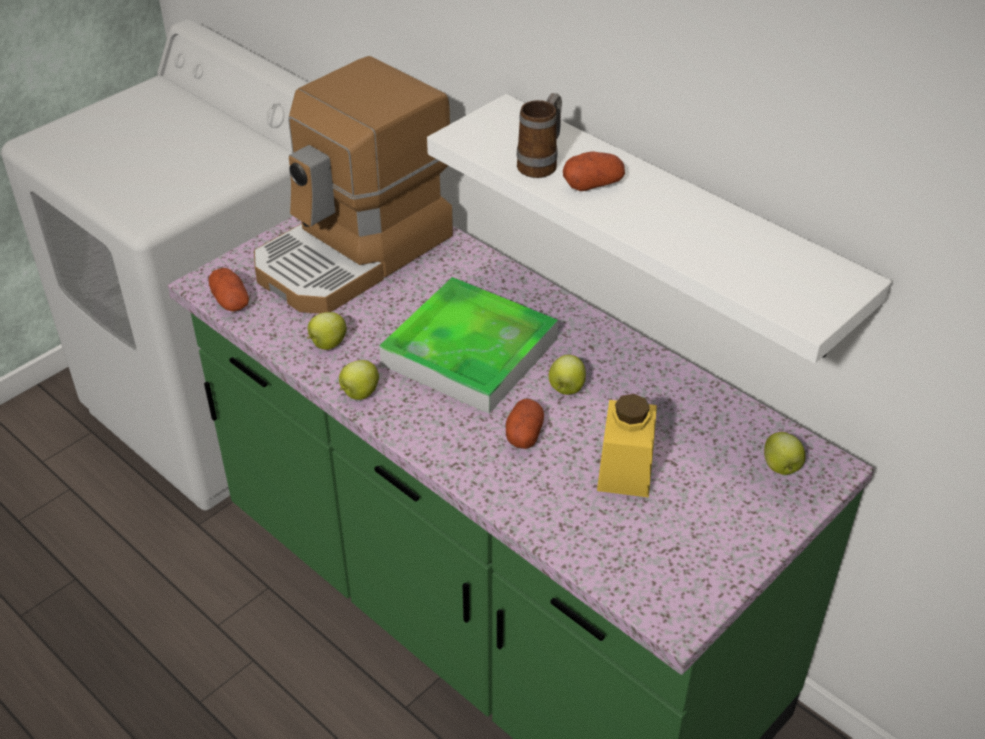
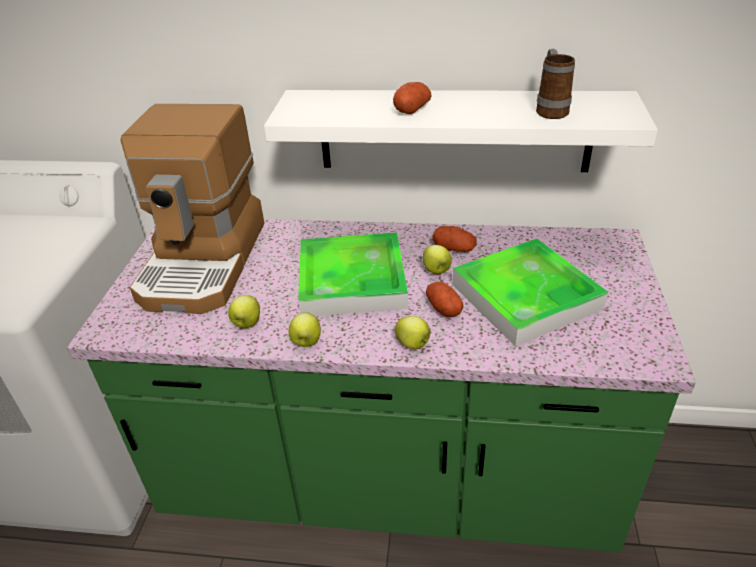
camera: 35 degrees left, 5 degrees down
(231, 301) = (137, 333): potato -> potato (454, 248)
(541, 163) = (364, 111): mug -> mug (550, 110)
(625, 470) = (525, 296): yellow jar -> tray
(781, 468) = (599, 251): apple -> apple (414, 345)

